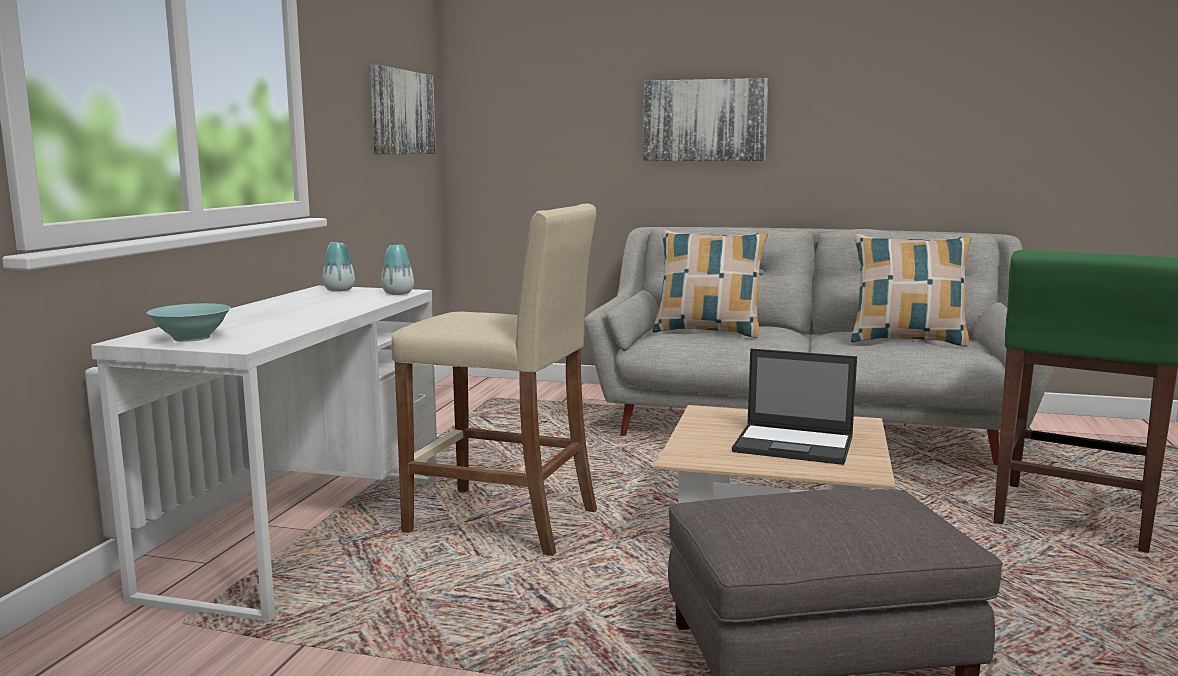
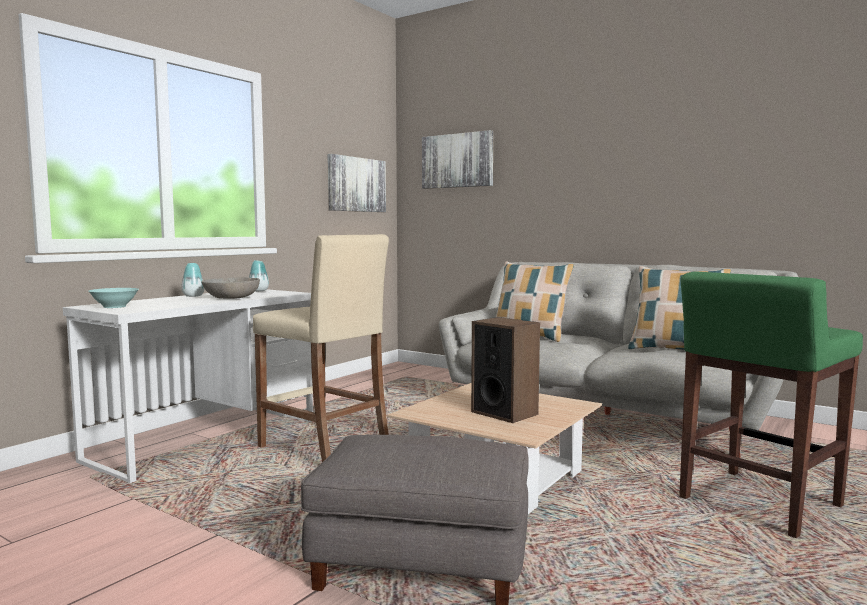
camera: 20 degrees right, 5 degrees down
(336, 307) = (231, 297): none -> grey bowl
(398, 293) = (285, 293): vase -> vase (193, 296)
(705, 120) = (559, 185): picture -> picture (457, 160)
(795, 445) = (504, 413): laptop -> speaker

